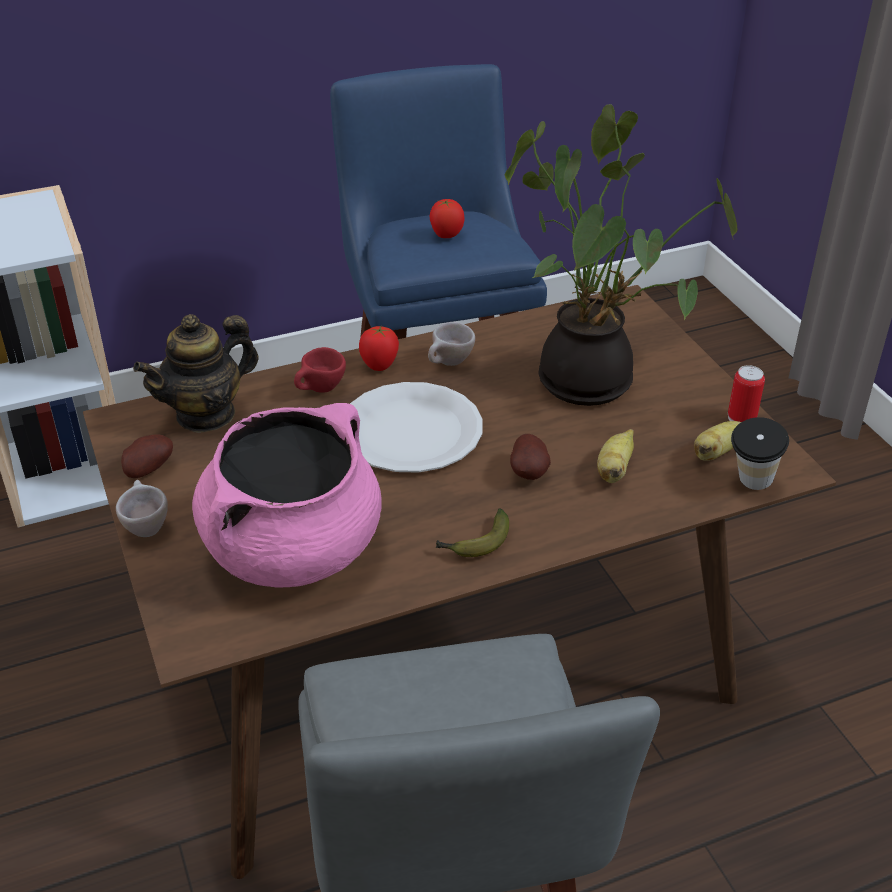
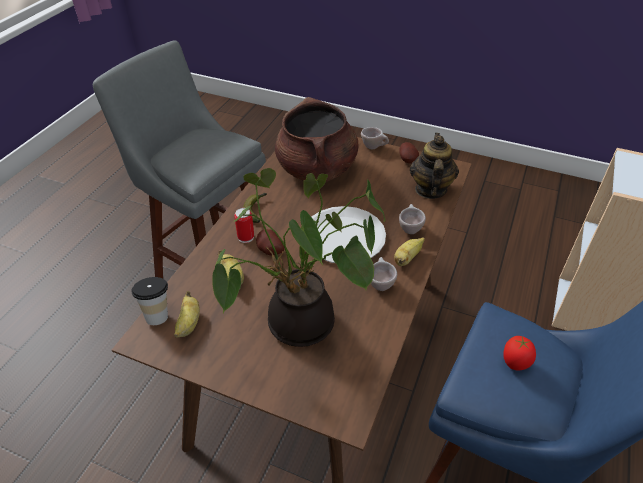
camera: 135 degrees right, 5 degrees up
(293, 549) = (317, 170): pink cooking pot -> brown cooking pot
(320, 391) = (409, 228): red cup -> beige cup
(379, 366) = (407, 258): tomato -> banana
(741, 418) = (192, 359): can -> can (246, 237)

